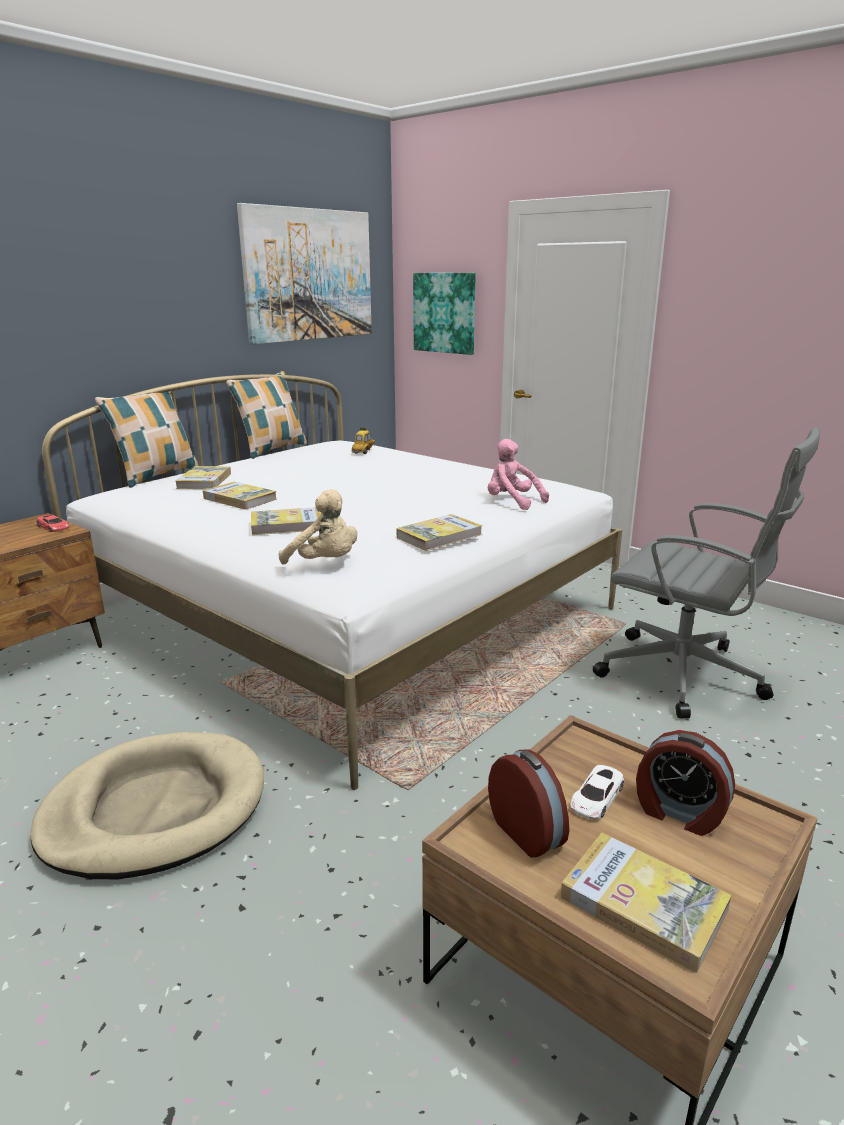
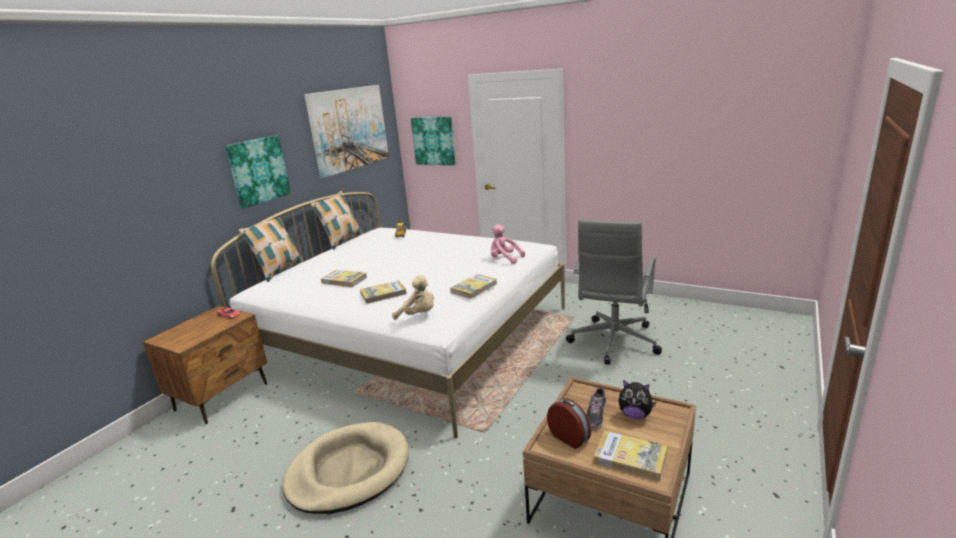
camera: 10 degrees left, 0 degrees up
(143, 311) = (258, 170): none -> picture
(204, 481) = (314, 270): book -> none
(596, 798) = (596, 415): white toy car -> shoe
(678, 813) = (635, 415): alarm clock -> plush toy
(685, 676) = (613, 342): grey office chair -> grey office chair turned 90 degrees clockwise

